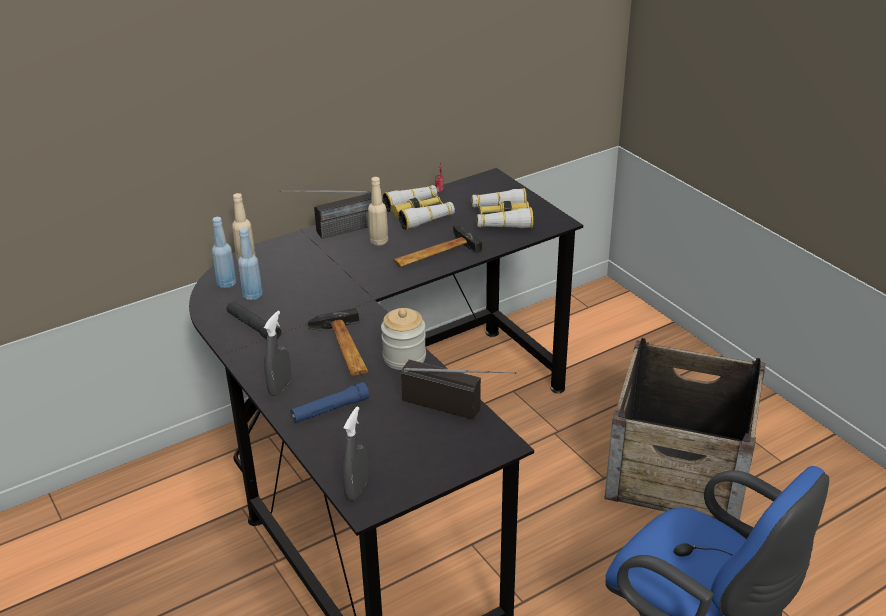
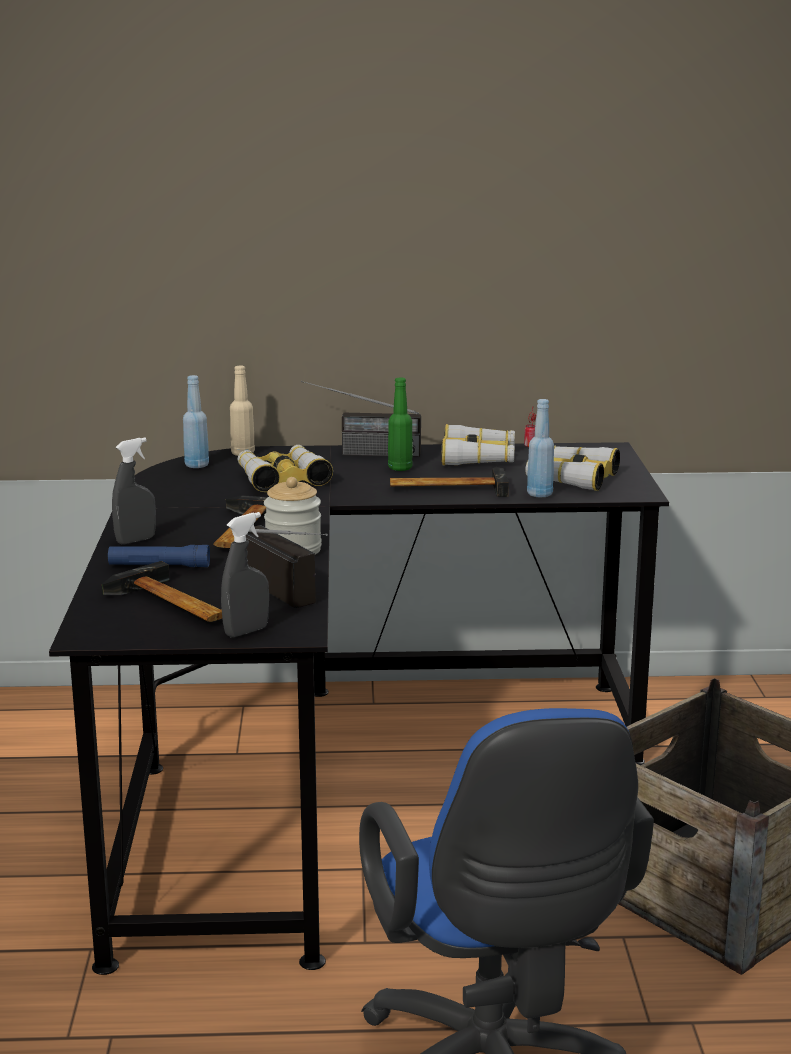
camera: 30 degrees right, 15 degrees down
(252, 296) = (209, 478): blue bottle -> blue bottle (539, 494)
(253, 327) = (176, 497): black flashlight -> none
(308, 279) = (282, 478): none -> binoculars
(357, 489) = (96, 623): grey spray bottle -> grey spray bottle (246, 631)
(379, 242) = (400, 468): beige bottle -> green bottle
(387, 449) = (171, 605): none -> hammer

